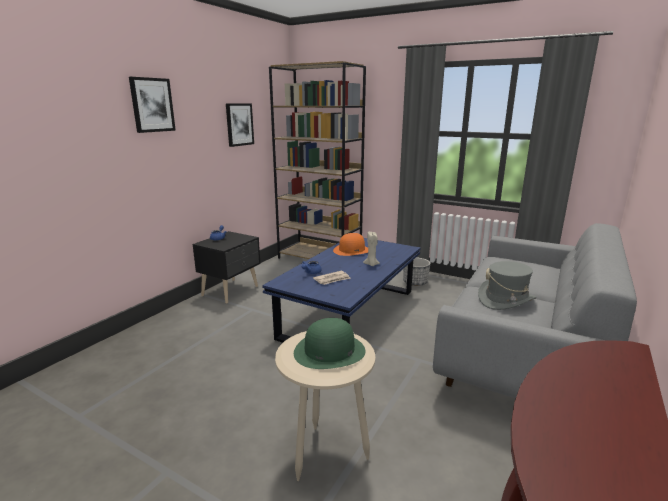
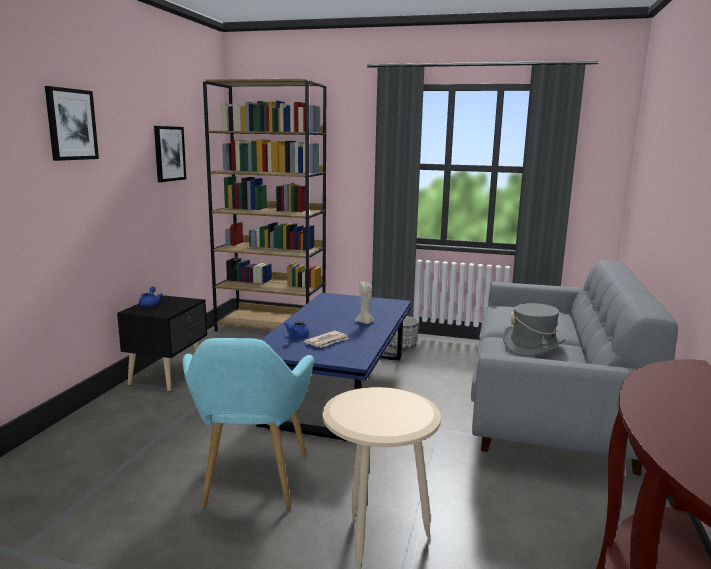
camera: 15 degrees left, 5 degrees down
(250, 387) = (251, 484): none -> turquoise armchair
(329, 351) = (385, 408): green hat -> none
(352, 250) = (332, 308): orange hat -> none

